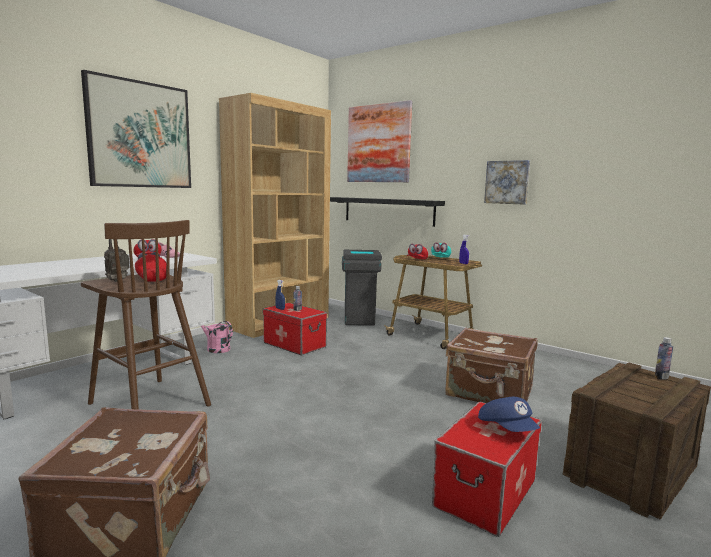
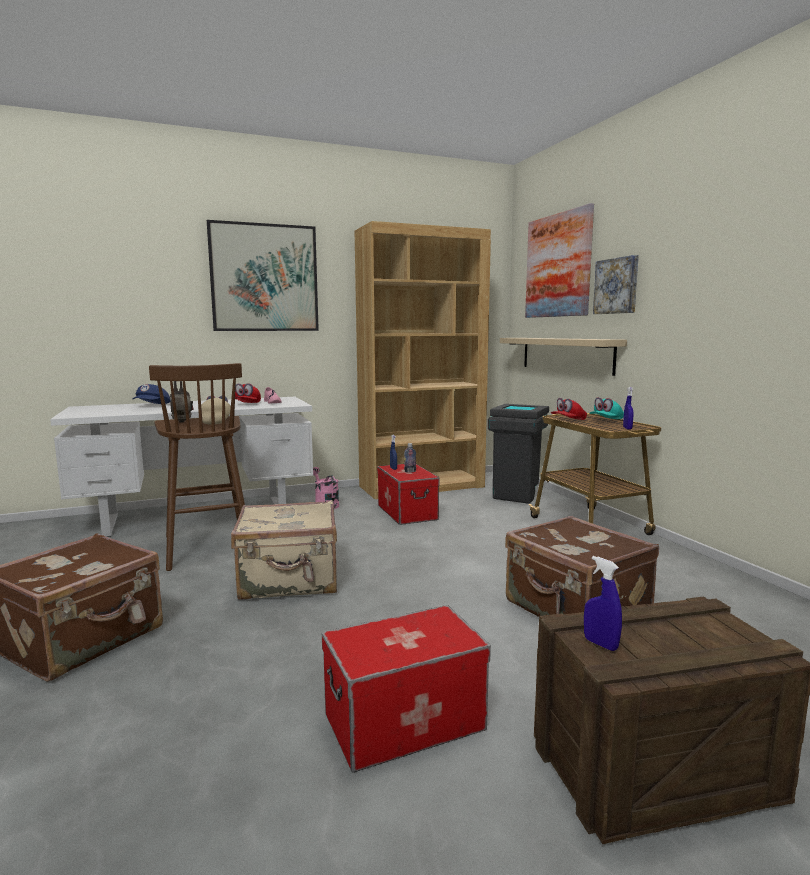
camera: 30 degrees right, 0 degrees up
(151, 278) = (216, 421): red cap -> beige cap
(270, 417) = (290, 581): none -> beige suitcase
(388, 211) = (565, 354): black shelf -> beige shelf
(507, 182) = (704, 309): picture -> picture (617, 286)
(507, 429) = (424, 644): blue cap -> blue cap (152, 406)
(625, 399) = (600, 644): none -> blue spray bottle
(661, 377) = (736, 631): bottle -> none

